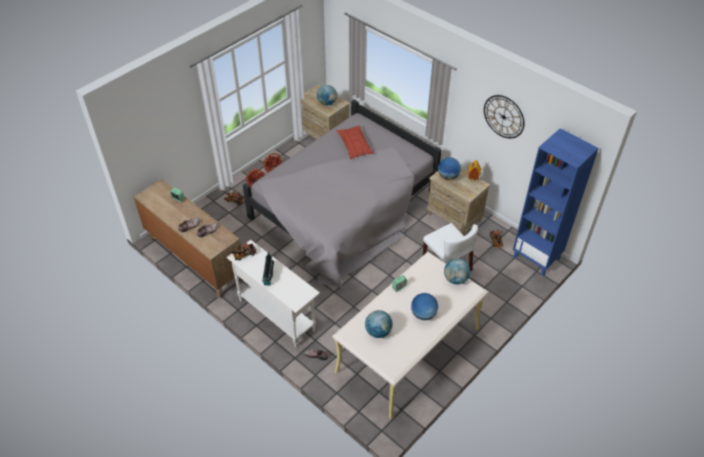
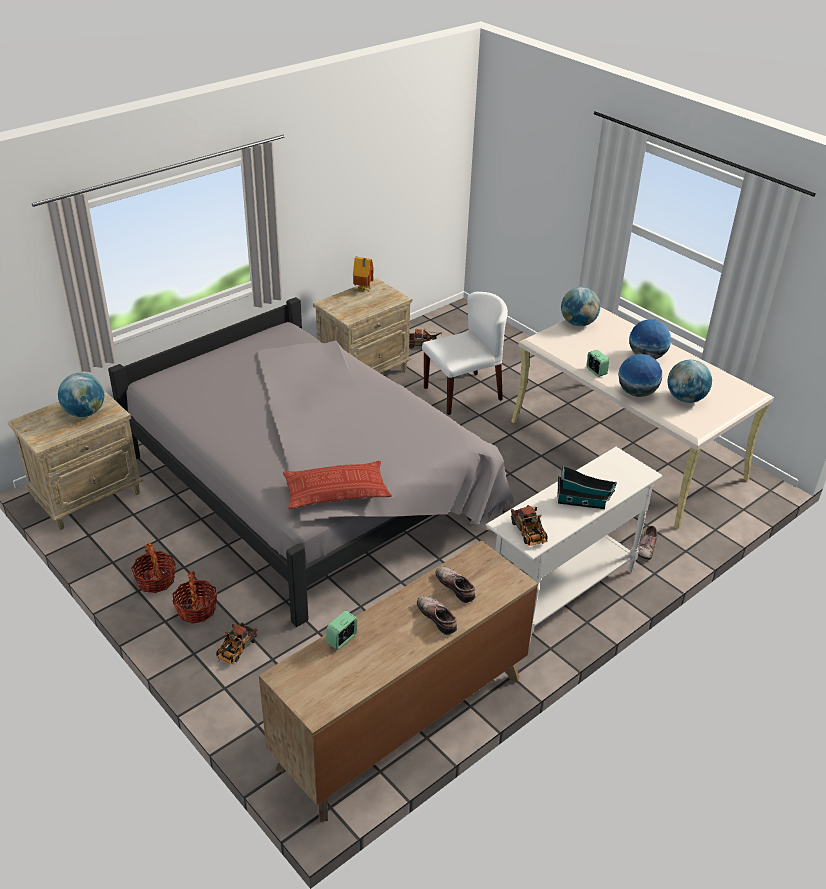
camera: 85 degrees left, 10 degrees down
(355, 145) = (230, 392): pillow -> pillow (336, 491)
(448, 177) = (351, 308): globe -> globe (636, 392)
(503, 116) = (353, 162): wall clock -> none
(536, 258) = (458, 318): blue bookcase -> none

